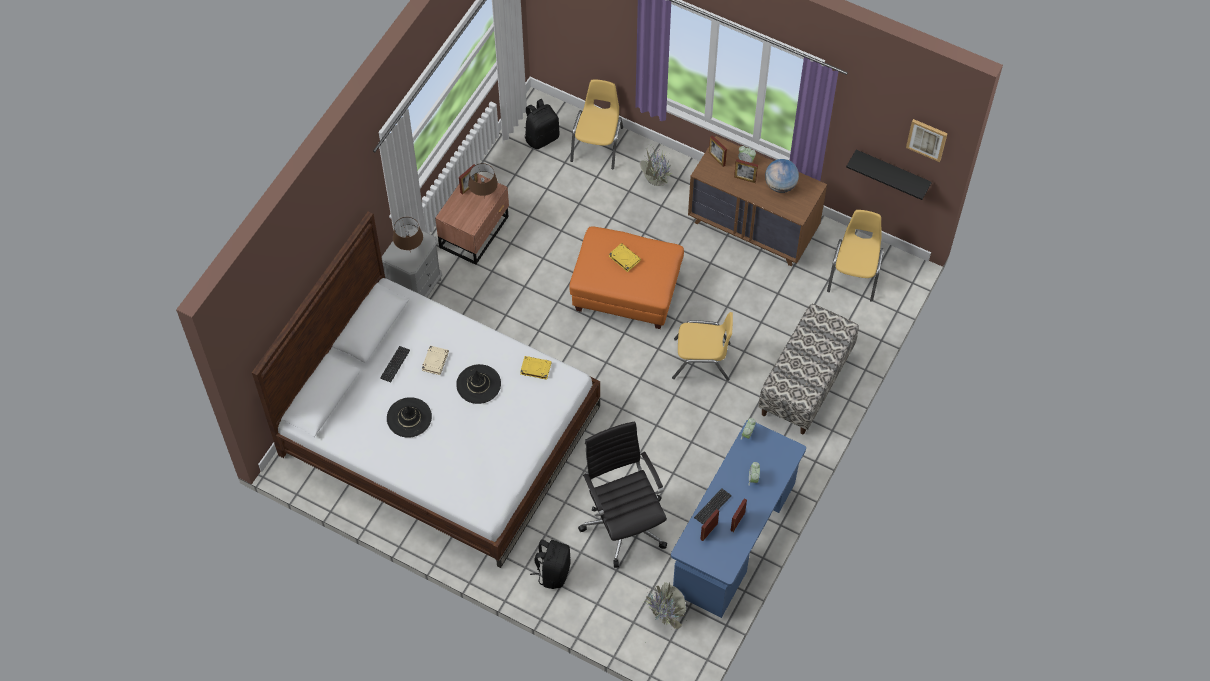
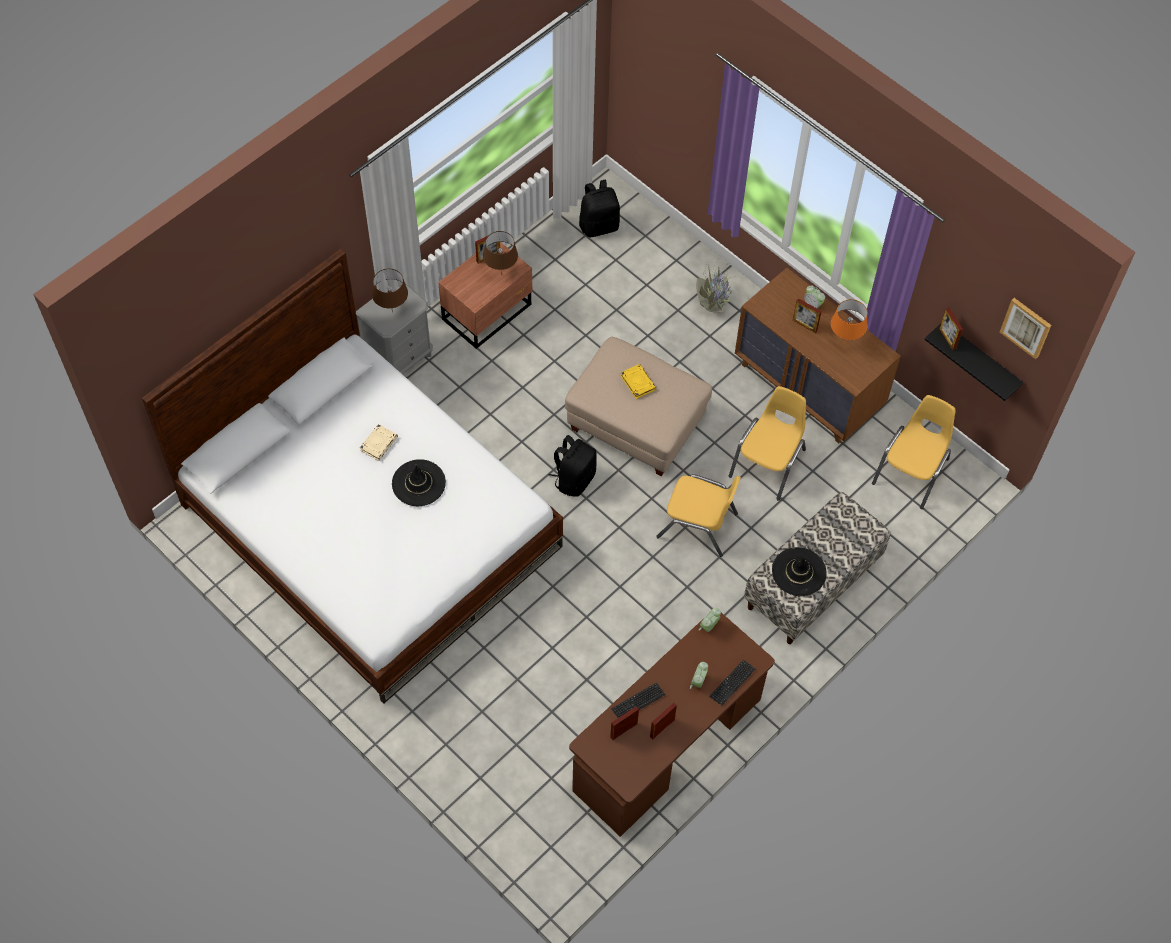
camera: 15 degrees right, 0 degrees up
(395, 364) = (332, 435): keyboard -> keyboard (732, 683)
(409, 417) = (326, 500): black hat -> black hat (799, 572)
(535, 368) = (490, 482): yellow book -> none
(553, 572) = (442, 725): black backpack -> black backpack (574, 479)
(598, 144) = (660, 249): yellow chair -> yellow chair (768, 463)
(624, 522) = (544, 690): black office chair -> none
(626, 292) = (636, 424): orange ottoman -> beige ottoman
(664, 616) = (554, 815): potted plant -> none
(717, 159) = (779, 294): picture frame -> picture frame (947, 339)
(734, 538) = (667, 746): blue desk -> brown desk
(780, 185) = (844, 343): globe -> orange table lamp

